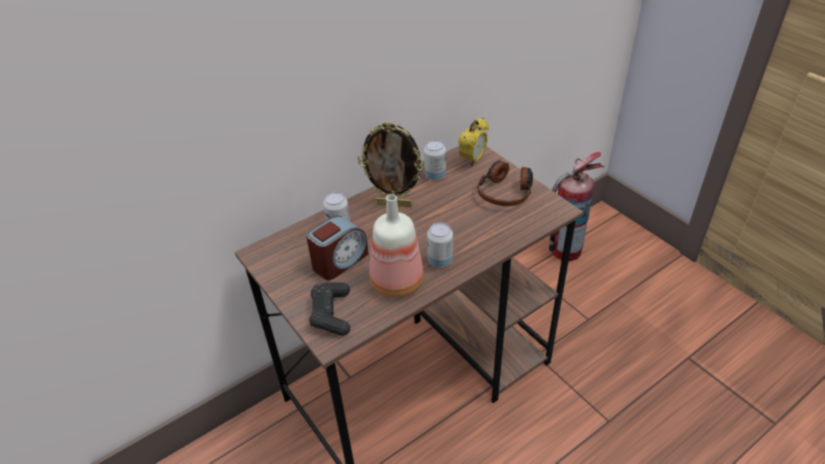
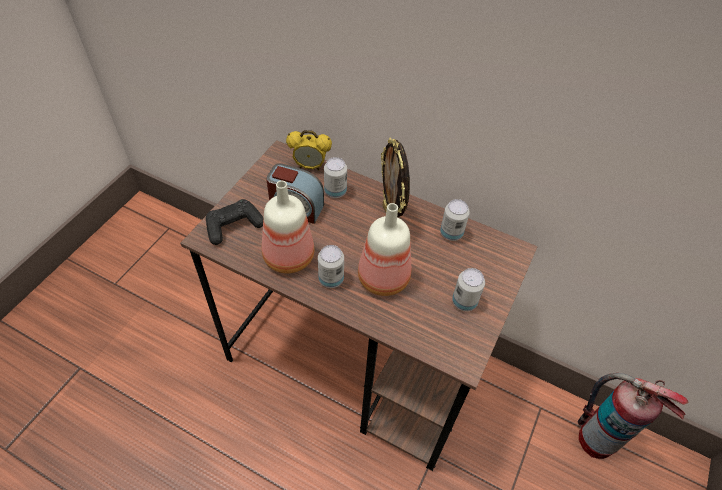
camera: 60 degrees right, 10 degrees up
(459, 229) = (383, 279): none -> bottle
(472, 160) = (497, 256): alarm clock -> alarm clock (310, 166)
(506, 191) = (464, 302): headphones -> can

